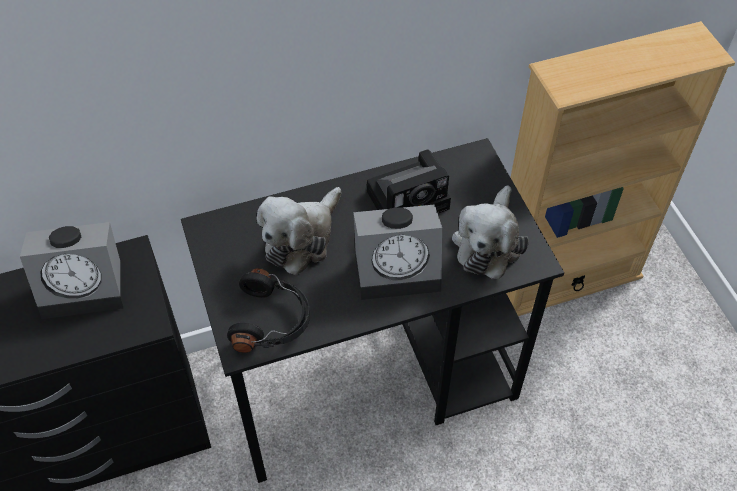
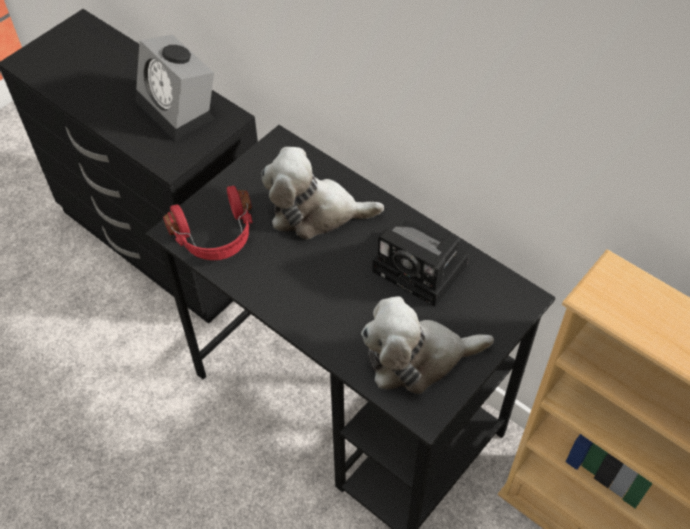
camera: 60 degrees right, 0 degrees up
(272, 321) = (216, 236): black headphones -> red headphones
(399, 269) = (333, 301): alarm clock -> none

